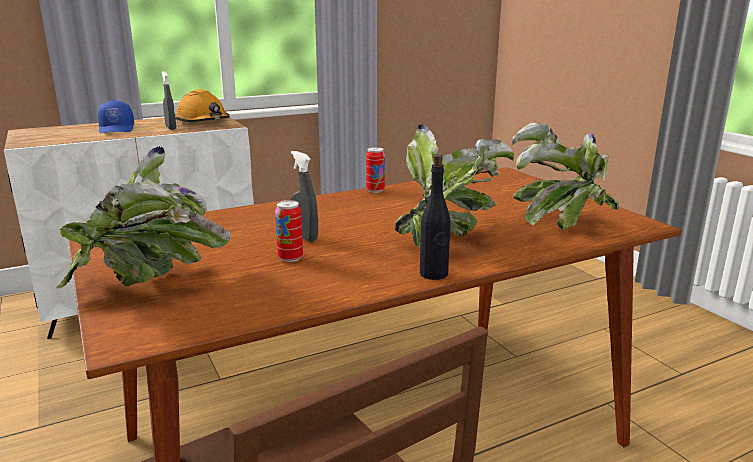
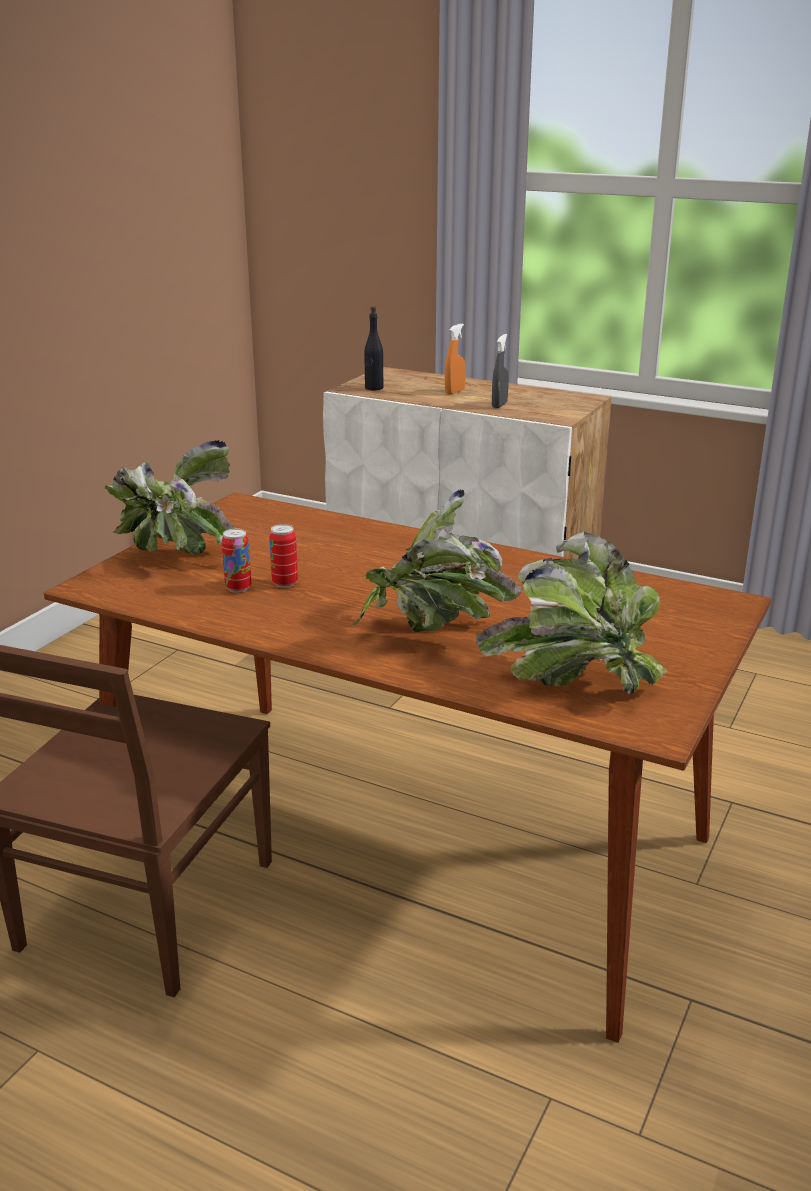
camera: 55 degrees right, 5 degrees up
(117, 129) = (454, 392): blue cap -> orange spray bottle
(203, 122) = (551, 405): orange hard hat -> none
(304, 237) = (339, 572): grey spray bottle -> none
(375, 190) = (525, 557): can -> can (238, 588)
(434, 274) = (326, 651): black bottle -> black bottle (374, 388)

